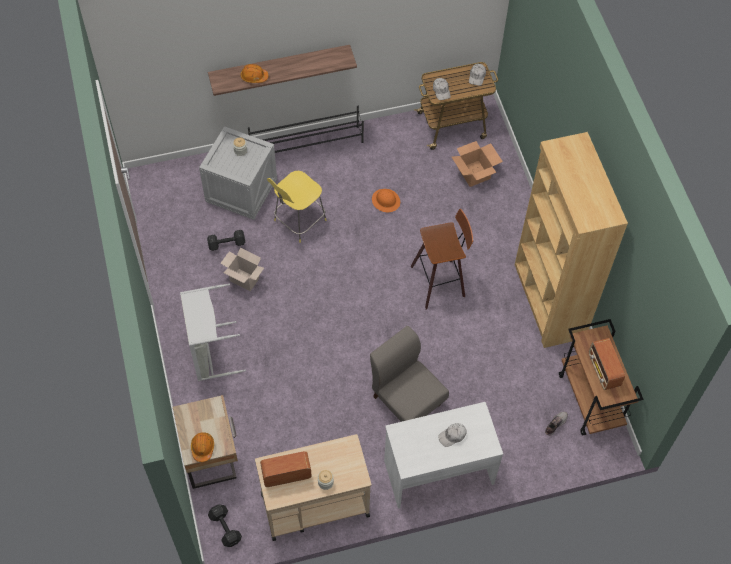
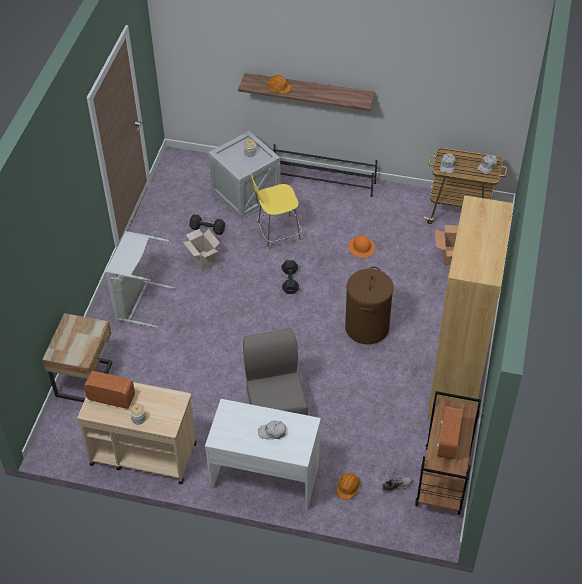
camera: 30 degrees right, 10 degrees down
(202, 448) = (65, 353): orange hard hat -> orange hard hat (348, 488)
(225, 527) = (60, 437): black dumbbell -> black dumbbell (290, 281)
(440, 282) = (367, 327): stool -> brown laundry basket

